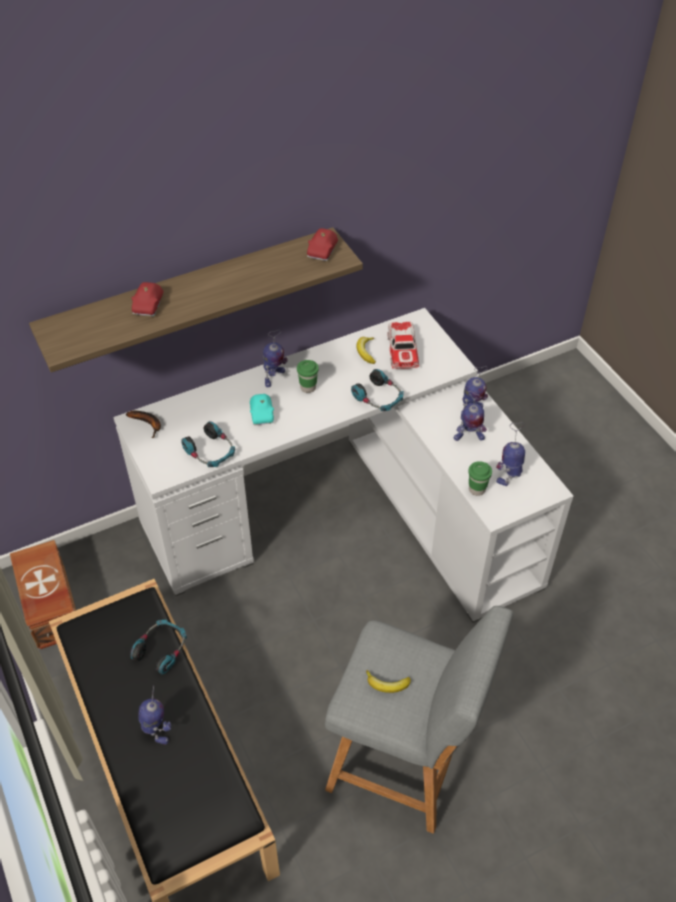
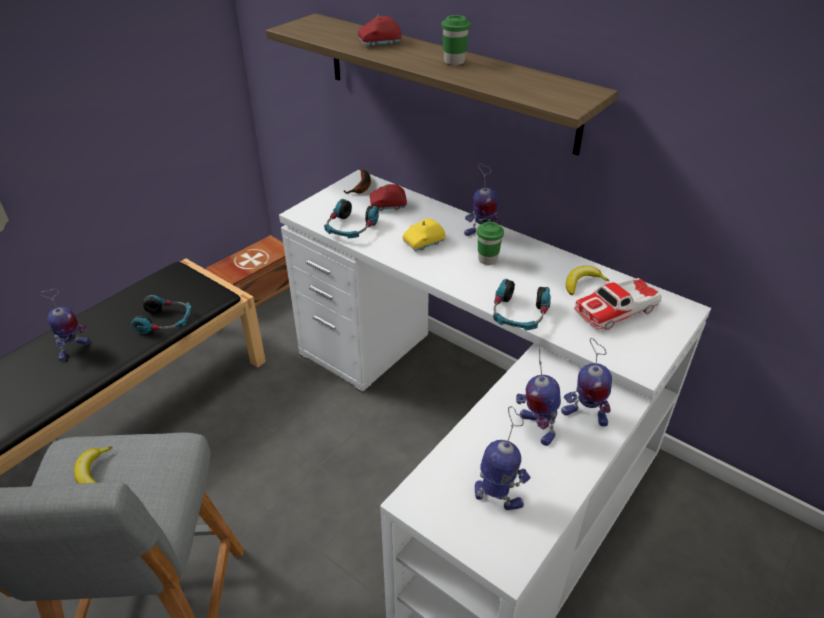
camera: 65 degrees right, 10 degrees down
(262, 414) = (424, 243): turquoise toy car -> yellow toy car
(323, 251) = (566, 94): red toy car -> red toy car (388, 206)
(477, 489) = (447, 465): green cup -> green cup (454, 62)

